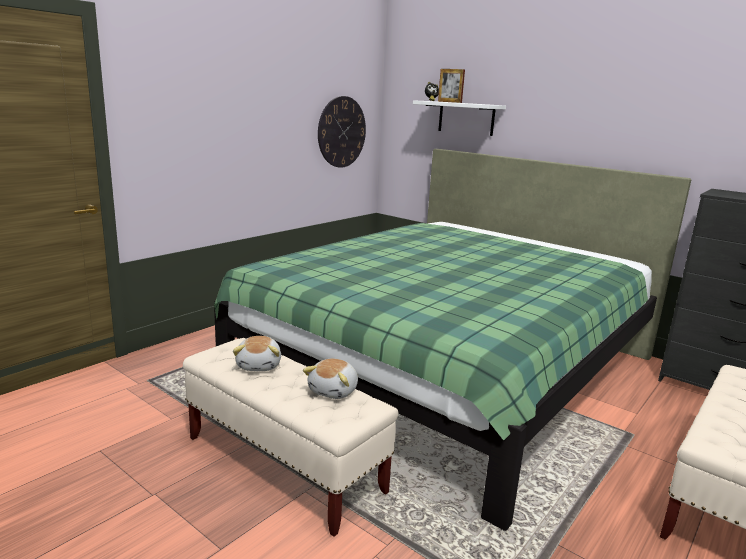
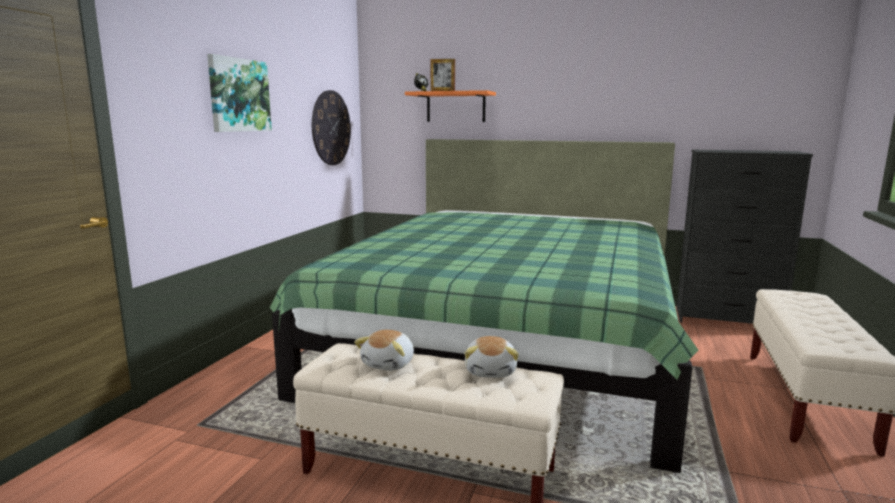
camera: 20 degrees left, 5 degrees down
(236, 104) = (239, 95): none -> picture
(260, 365) = (389, 364): plush toy -> plush toy turned 45 degrees clockwise
(466, 118) = (455, 107): white shelf -> orange shelf

